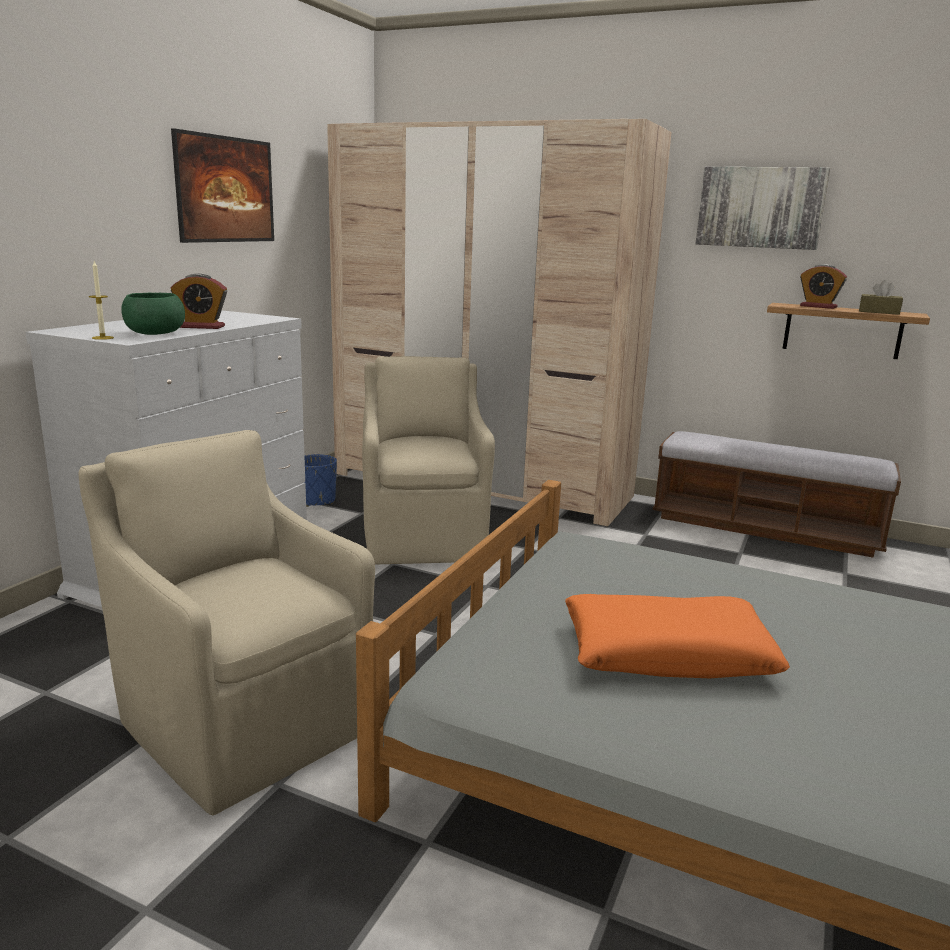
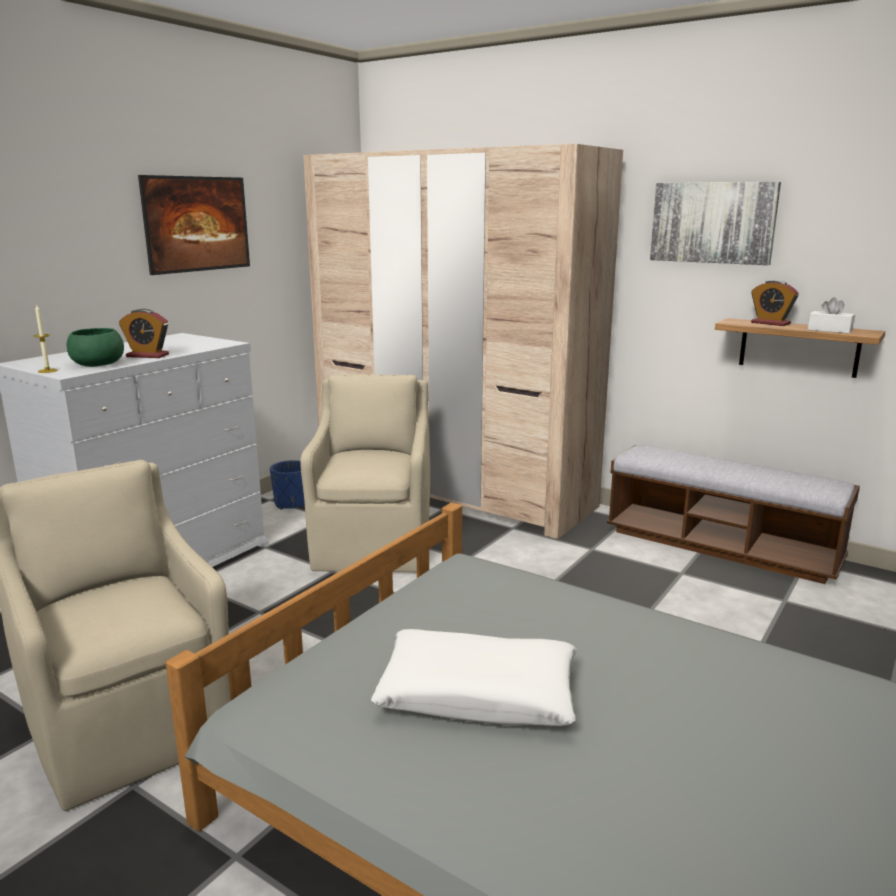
camera: 10 degrees right, 0 degrees up
(667, 653) = (478, 694): orange pillow -> white pillow
(879, 312) = (829, 330): brown tissue box -> white tissue box

